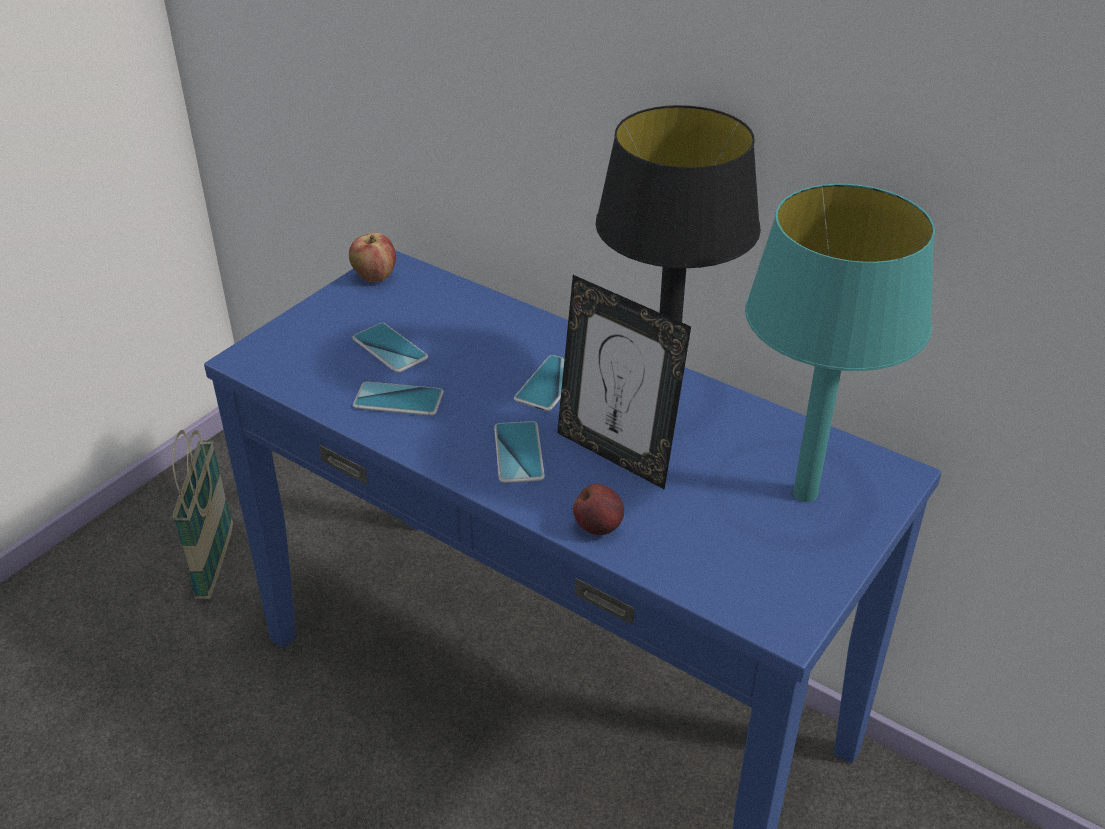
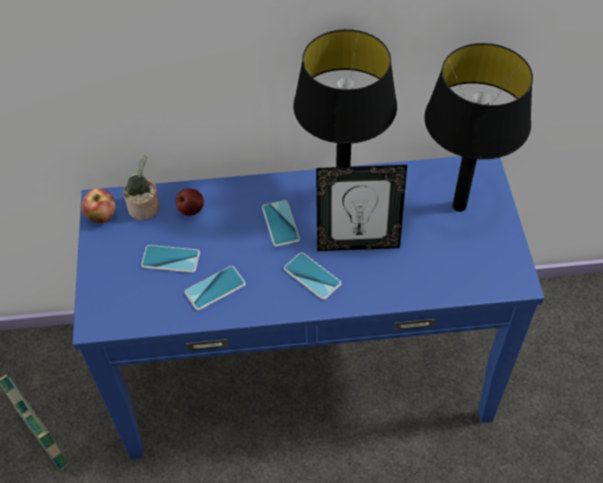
camera: 40 degrees left, 15 degrees up
(425, 293) = (145, 209): none -> potted plant
(598, 527) = (394, 291): apple -> apple (191, 210)
(804, 493) = (458, 206): turquoise table lamp -> black table lamp

